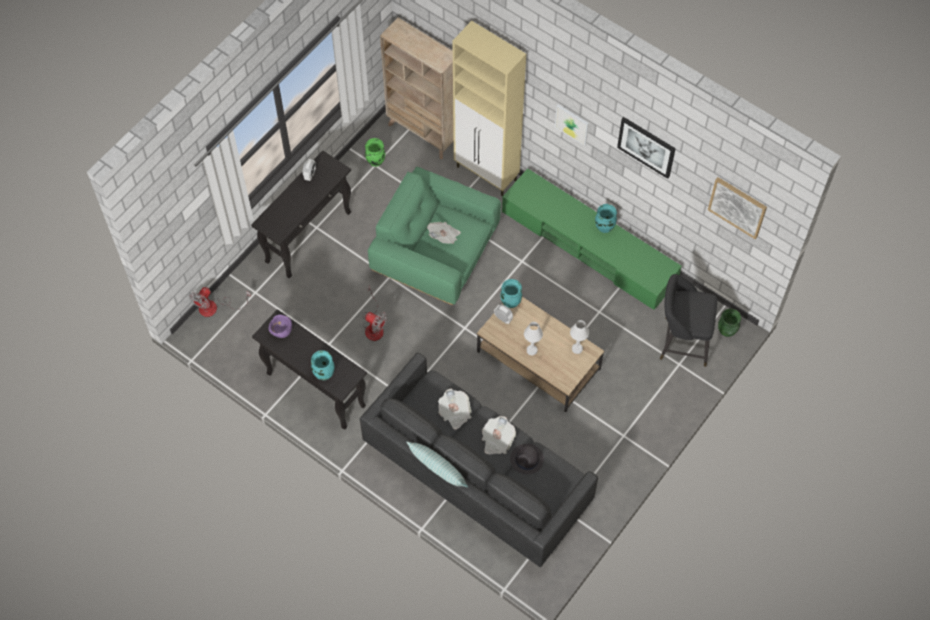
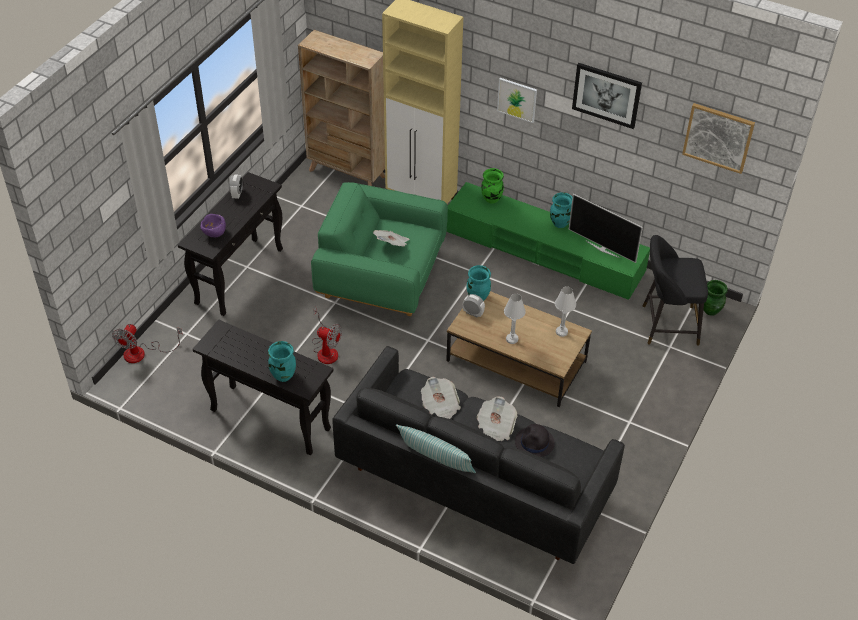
camera: 10 degrees left, 15 degrees down
(281, 331) = (226, 340): purple bowl -> purple bowl (214, 233)
(375, 162) = (301, 203): green vase -> green vase (491, 199)
(637, 261) = (603, 249): none -> television

